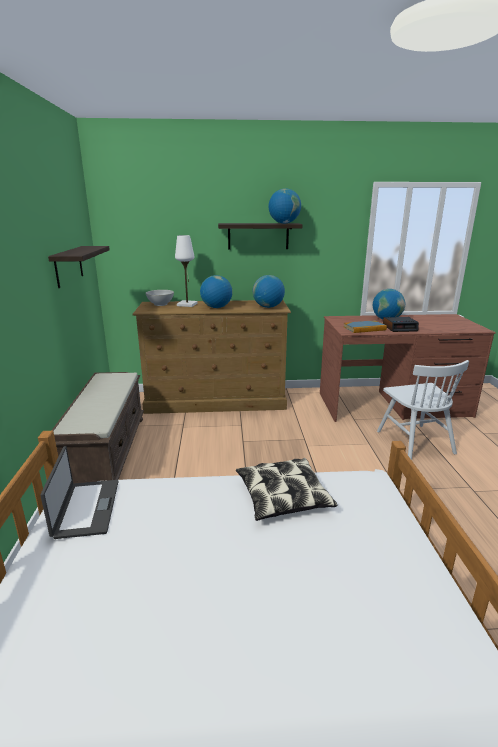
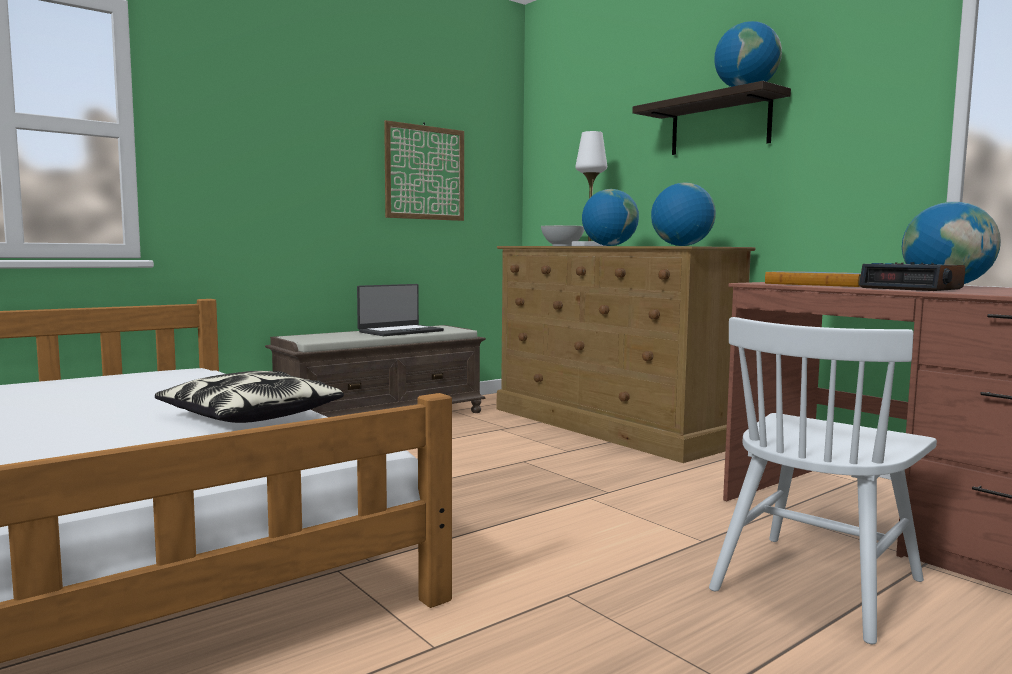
camera: 55 degrees right, 15 degrees down
(68, 266) = (425, 171): shelf -> picture
(86, 508) = (161, 373): laptop -> laptop (400, 331)

